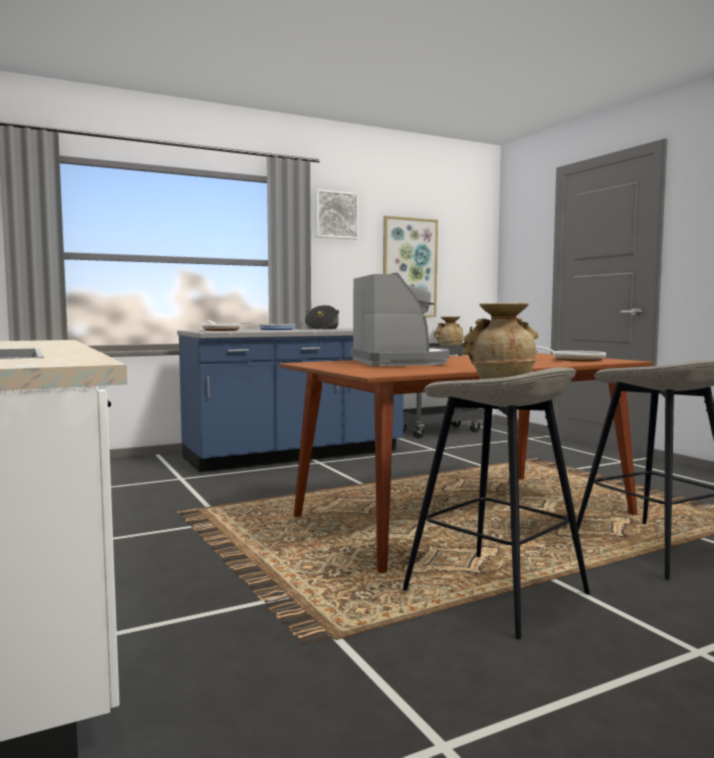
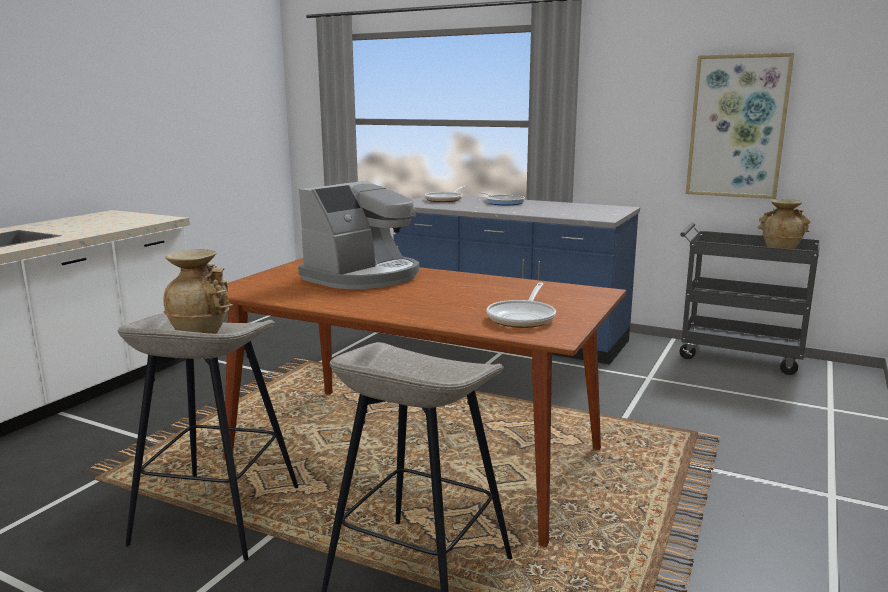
camera: 55 degrees right, 10 degrees up
(321, 329) = (553, 206): cooking pot -> none
(335, 215) = (627, 61): picture -> none

